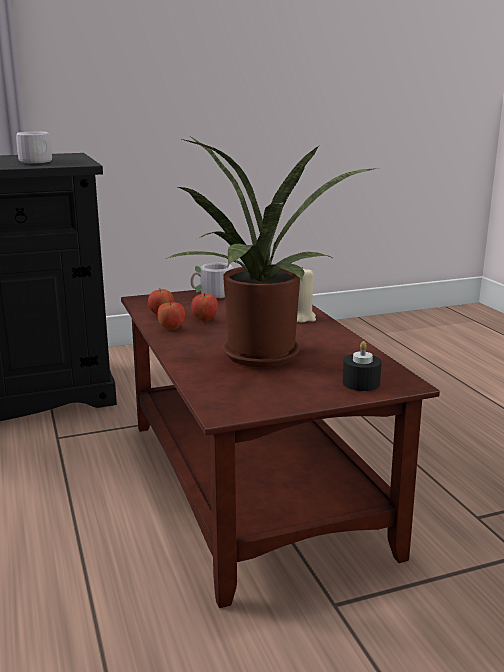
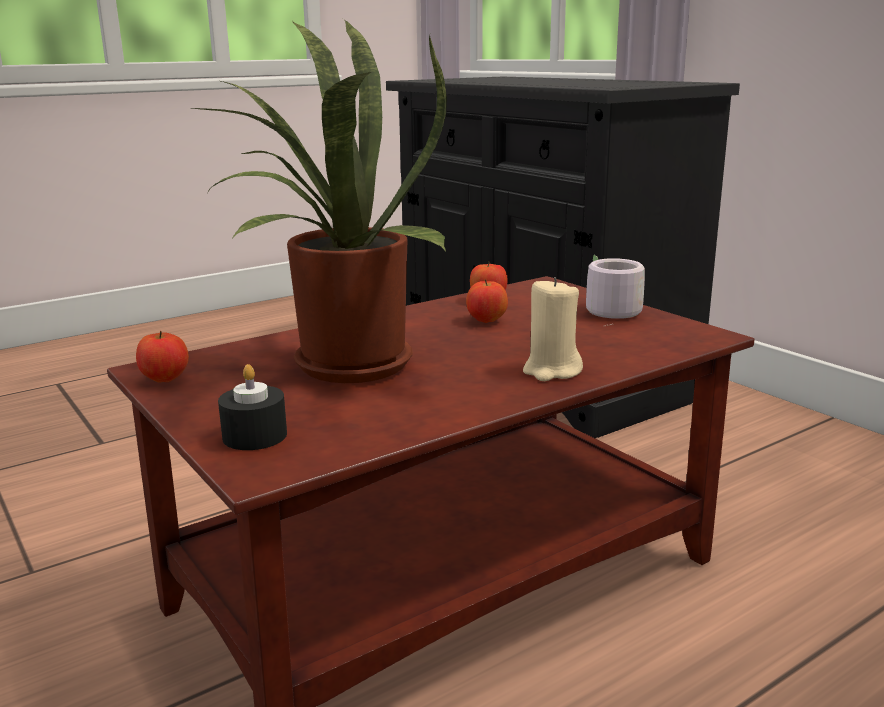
camera: 75 degrees right, 0 degrees up
(35, 162) = (596, 84): grey mug -> none
(171, 329) = (434, 311): apple -> apple (165, 380)

